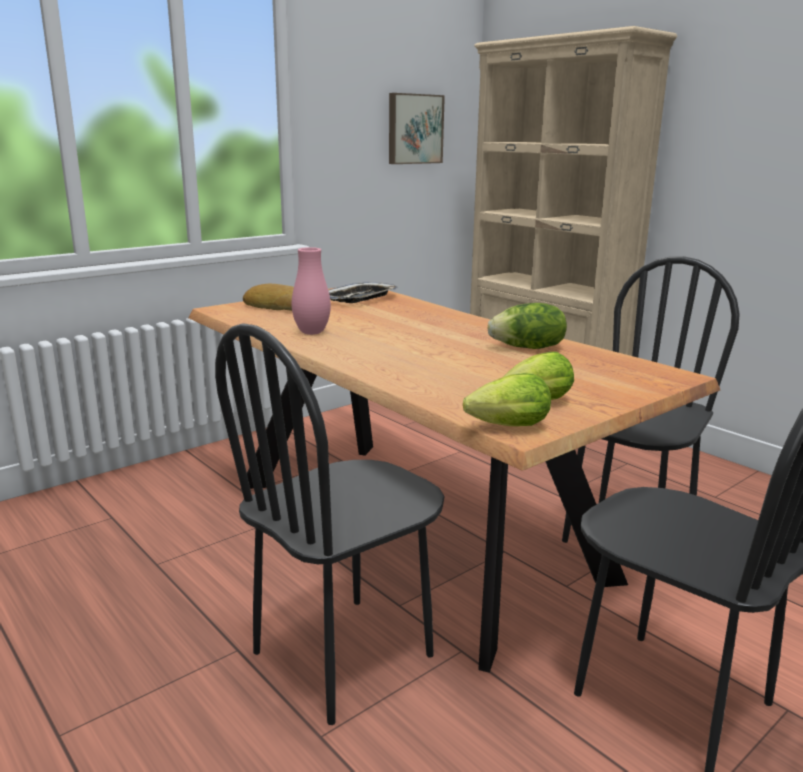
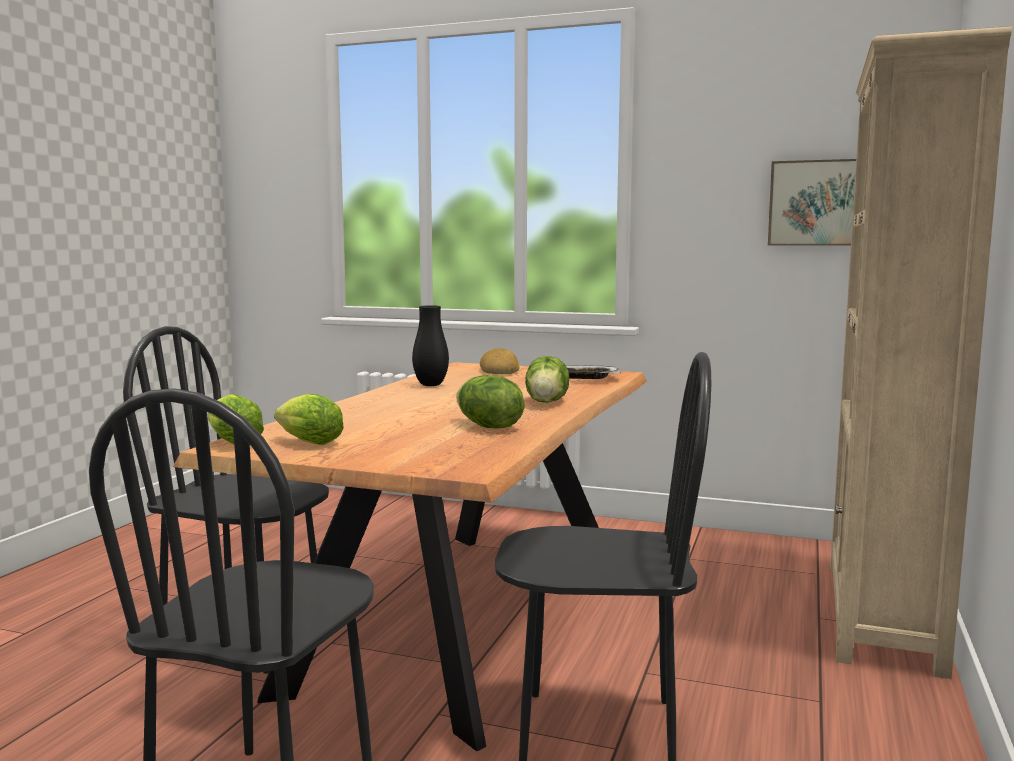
camera: 60 degrees right, 10 degrees down
(312, 332) = (431, 385): pink vase -> black vase
(451, 321) = (548, 402): none -> lettuce

